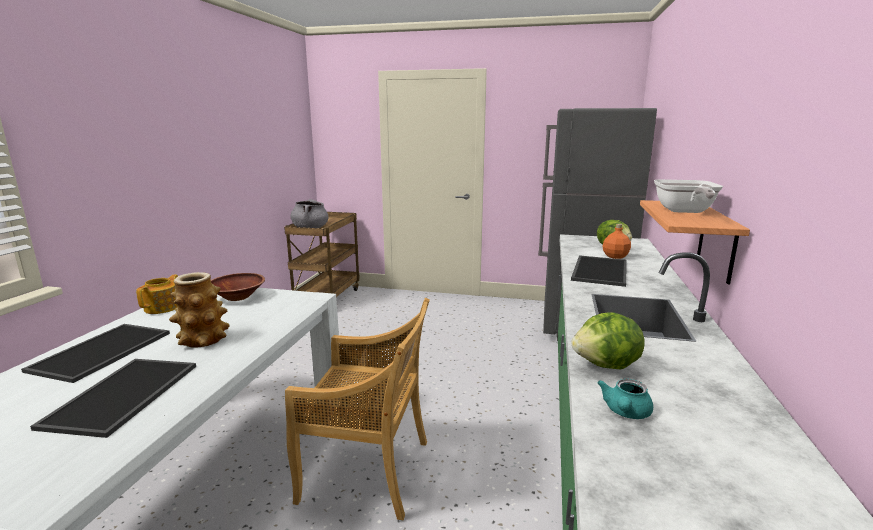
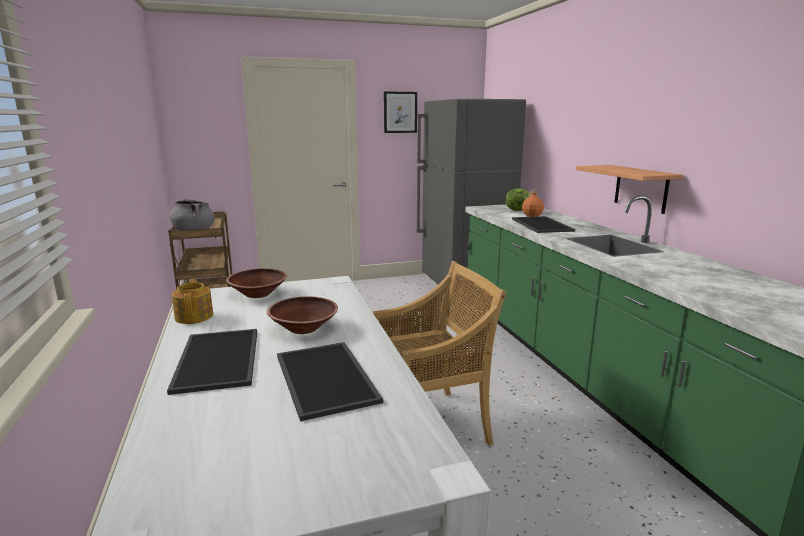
camera: 30 degrees left, 0 degrees up
(203, 339) = (303, 328): vase -> brown bowl
(534, 123) = (400, 112): none -> picture
(607, 366) = (650, 270): lettuce -> none
(625, 412) = (699, 287): turquoise teapot -> none
(684, 212) = (624, 169): frying pan -> none

